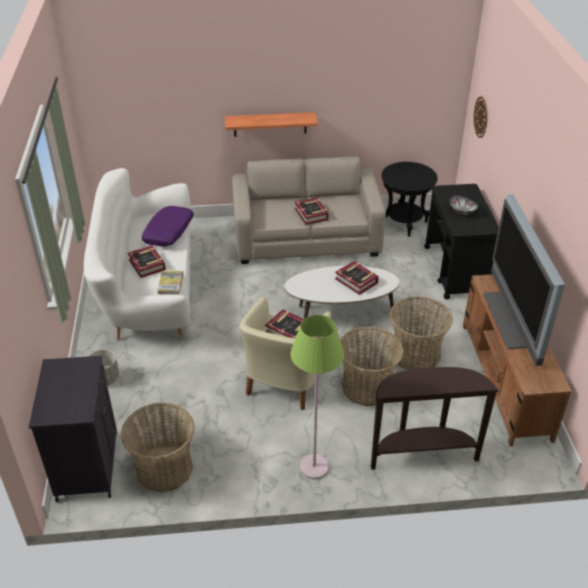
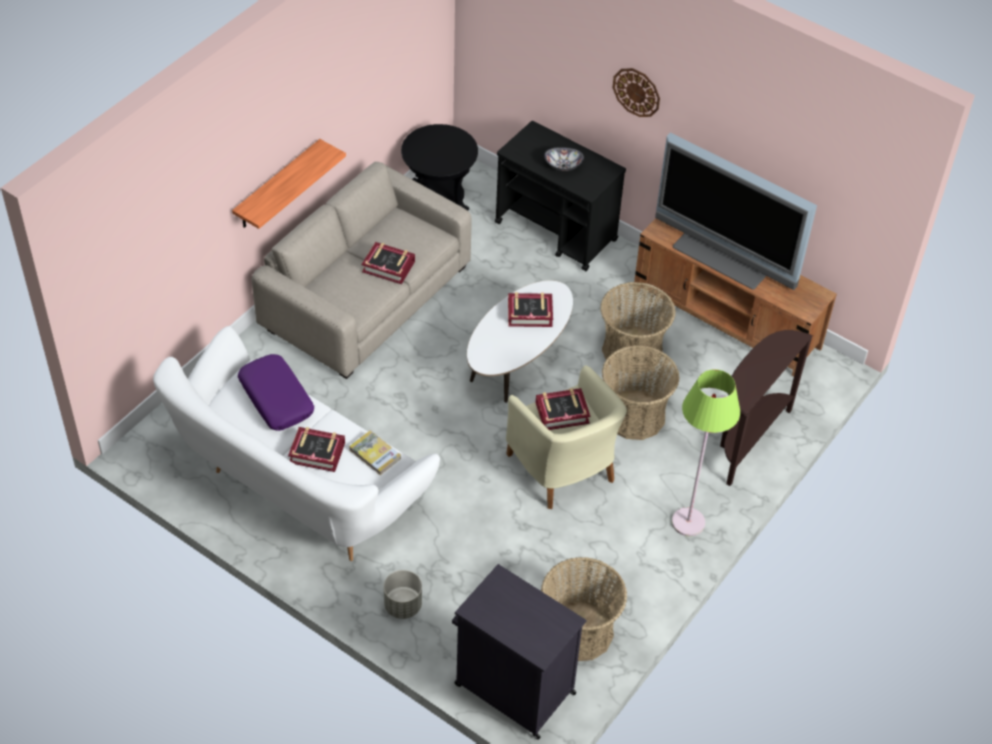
camera: 50 degrees left, 10 degrees up
(481, 117) = (506, 42): wall clock -> wall clock (636, 92)

